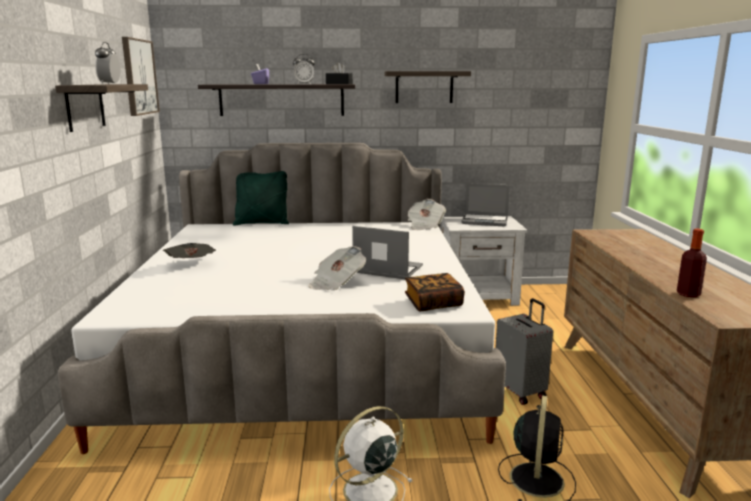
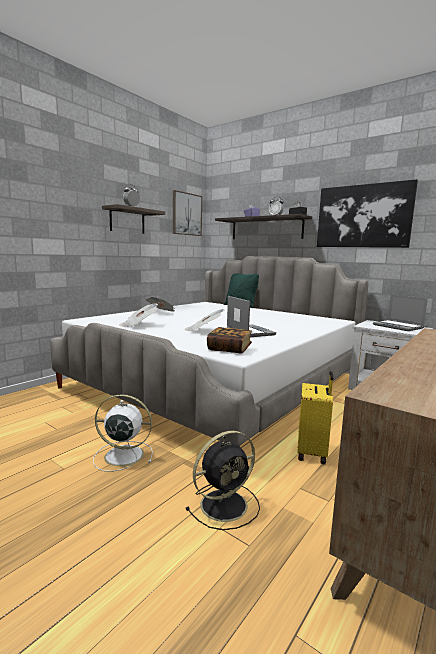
camera: 40 degrees right, 5 degrees down
(424, 87) = (363, 216): shelf -> picture
(424, 226) = (339, 321): newspaper -> newspaper (139, 325)
(521, 391) = (313, 453): grey suitcase -> yellow suitcase
(688, 294) = (398, 374): bottle -> none

